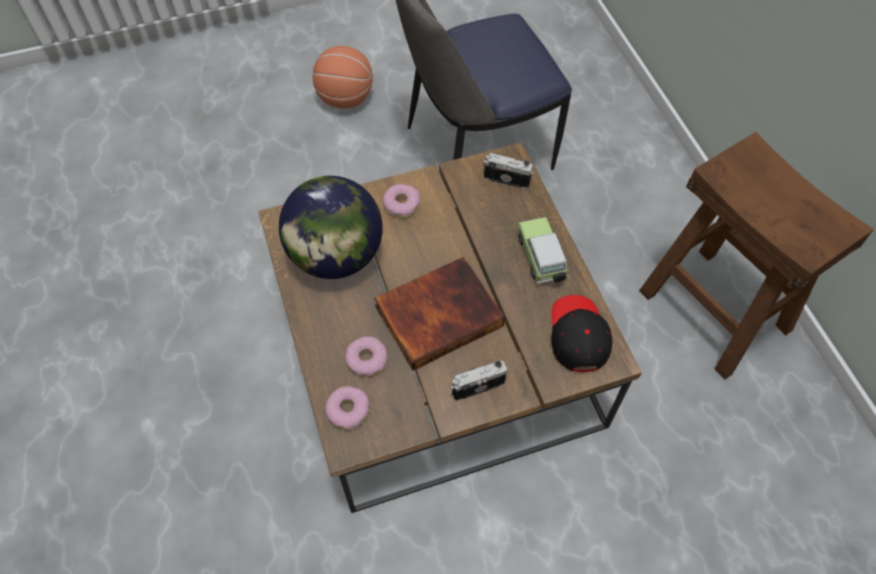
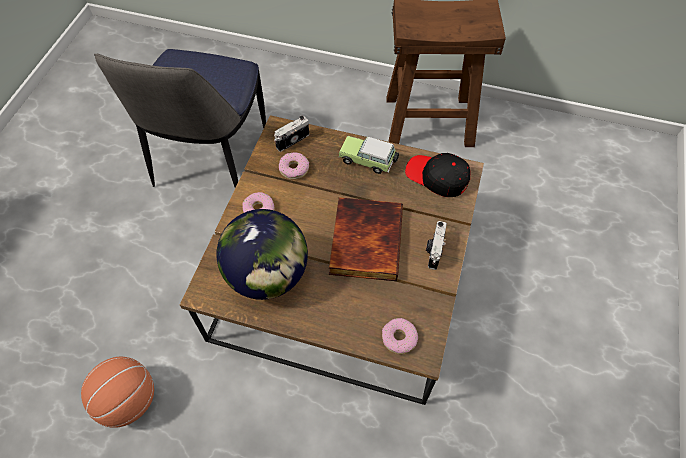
camera: 55 degrees left, 0 degrees up
(346, 99) = (86, 208): basketball -> basketball (129, 400)
(367, 360) = (368, 304): donut -> donut (294, 169)

